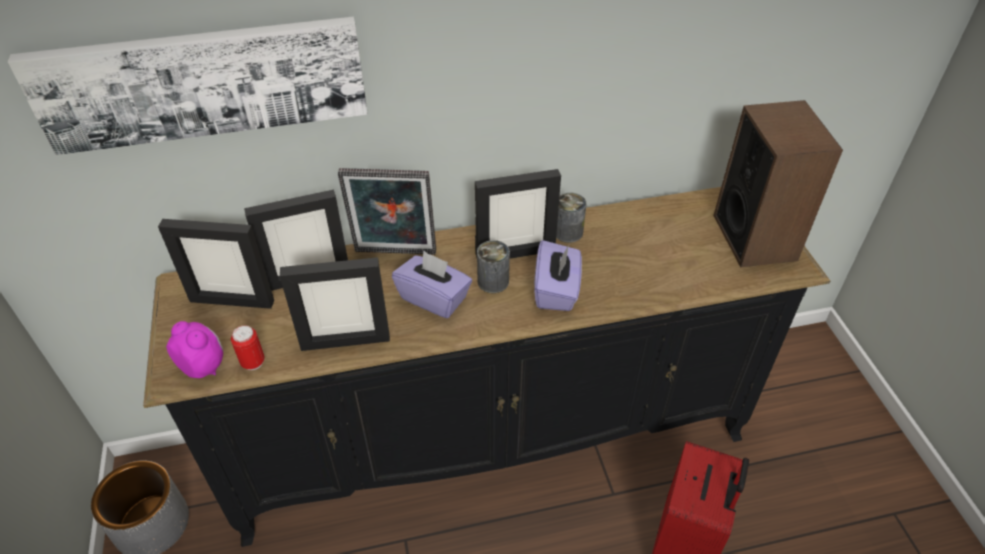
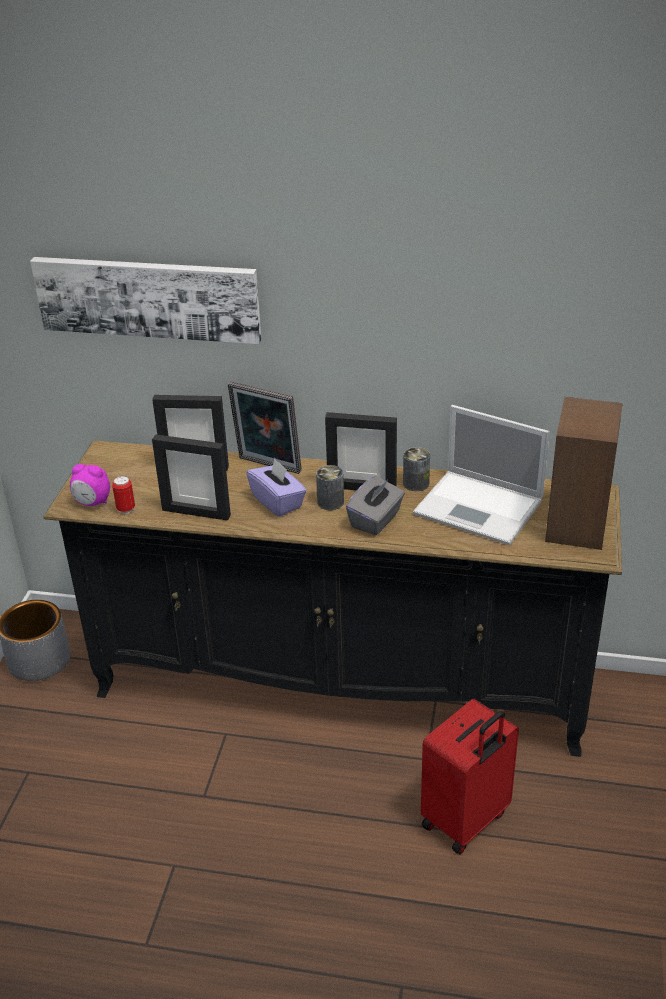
camera: 25 degrees right, 10 degrees down
(203, 366) = (92, 503): alarm clock -> alarm clock turned 135 degrees clockwise
(232, 300) = (134, 468): picture frame -> none
(556, 291) = (376, 520): purple tissue box -> grey tissue box
(652, 244) = (480, 508): none -> laptop

